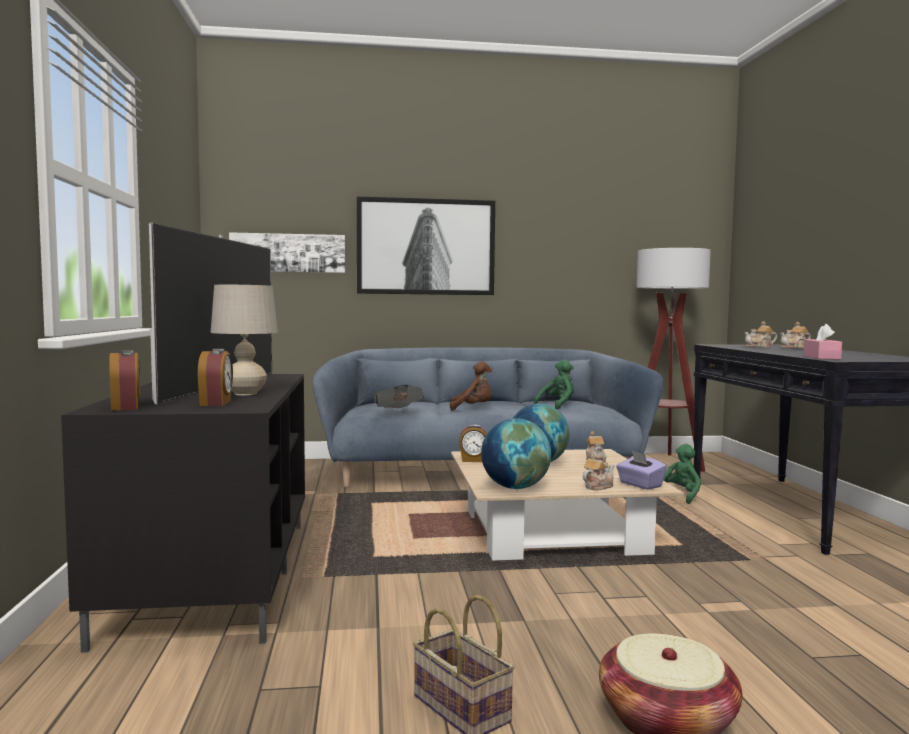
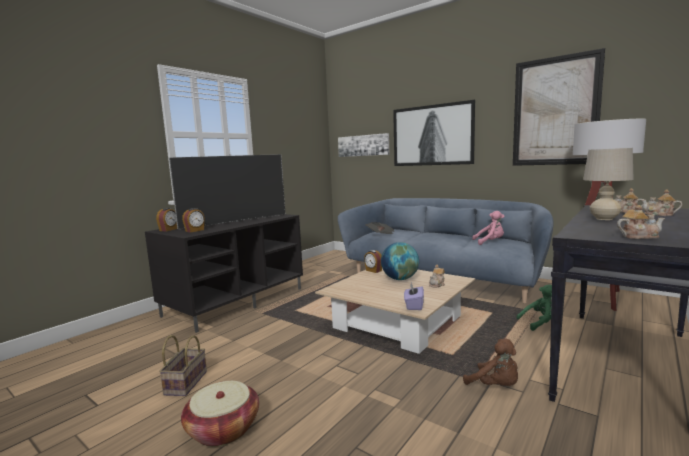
camera: 45 degrees right, 5 degrees up
(245, 393) = (224, 226): beige table lamp -> beige table lamp (604, 219)
(473, 408) = (429, 238): brown plush toy -> brown plush toy (495, 386)
(515, 487) = (346, 290): globe -> none
(558, 405) = (490, 242): green plush toy -> pink plush toy
(596, 232) = (555, 111): none -> picture
(597, 487) = (386, 300): teapot -> teapot (638, 236)
(821, 357) = (581, 230): pink tissue box -> none

